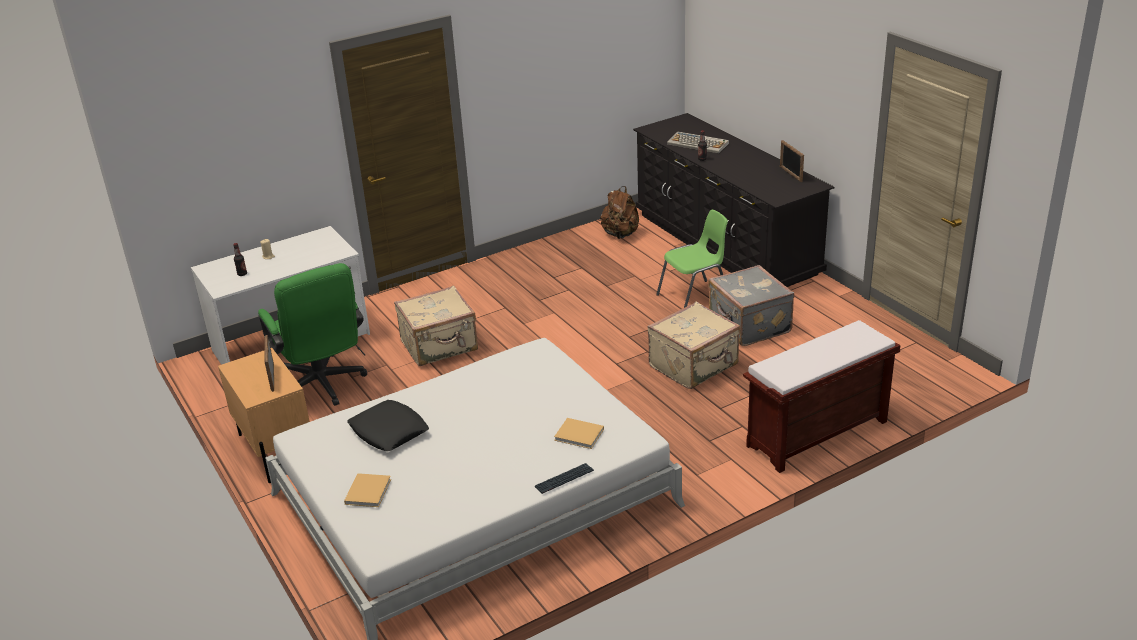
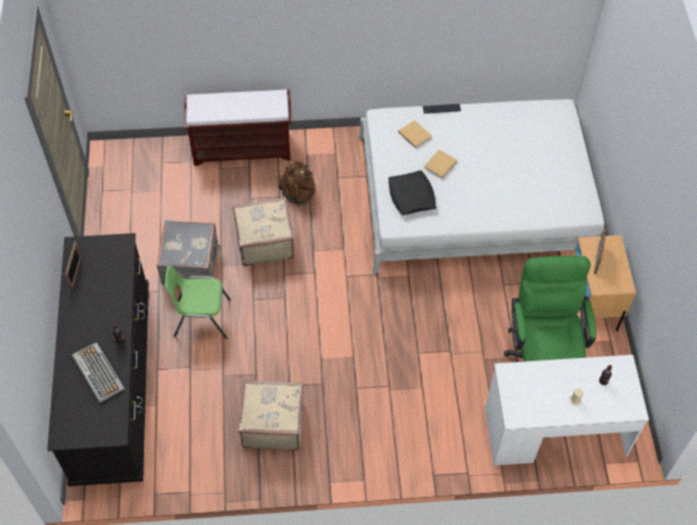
camera: 155 degrees left, 25 degrees up
(368, 491) = (556, 148): beige book -> beige book (439, 165)
(388, 431) = (528, 189): black pillow -> black pillow (411, 196)
(440, 346) = (433, 361): beige suitcase -> beige suitcase (272, 423)
(620, 234) = (186, 452): brown backpack -> brown backpack (299, 193)

